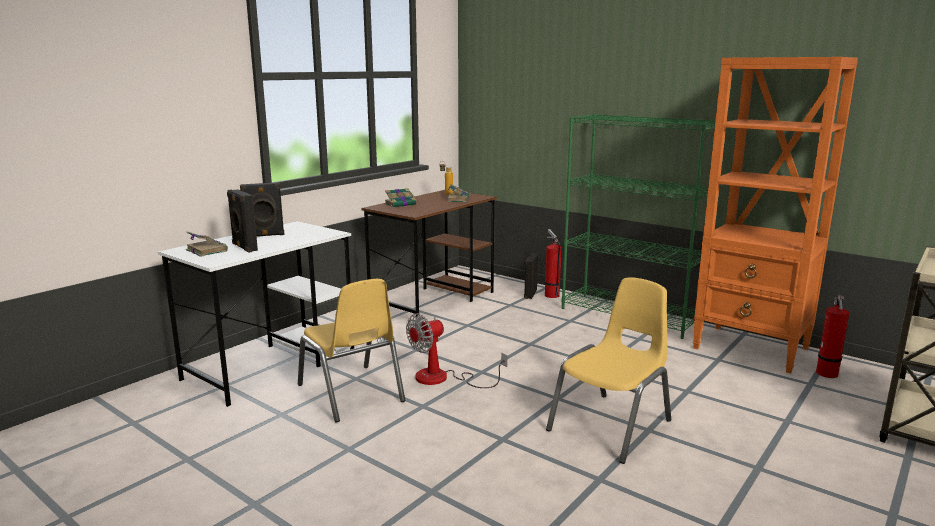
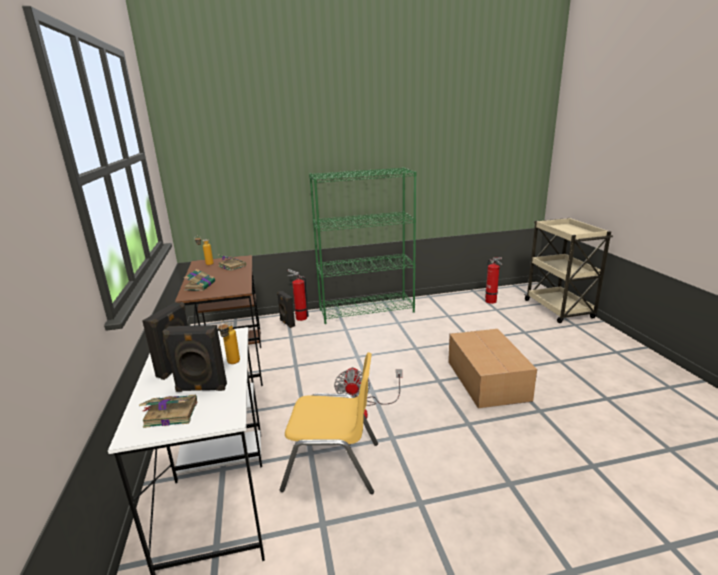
camera: 50 degrees left, 5 degrees up
(286, 244) = (232, 364): none -> bottle
(611, 426) = (487, 379): yellow chair -> cardboard box
(752, 349) = (447, 303): orange bookcase -> none

